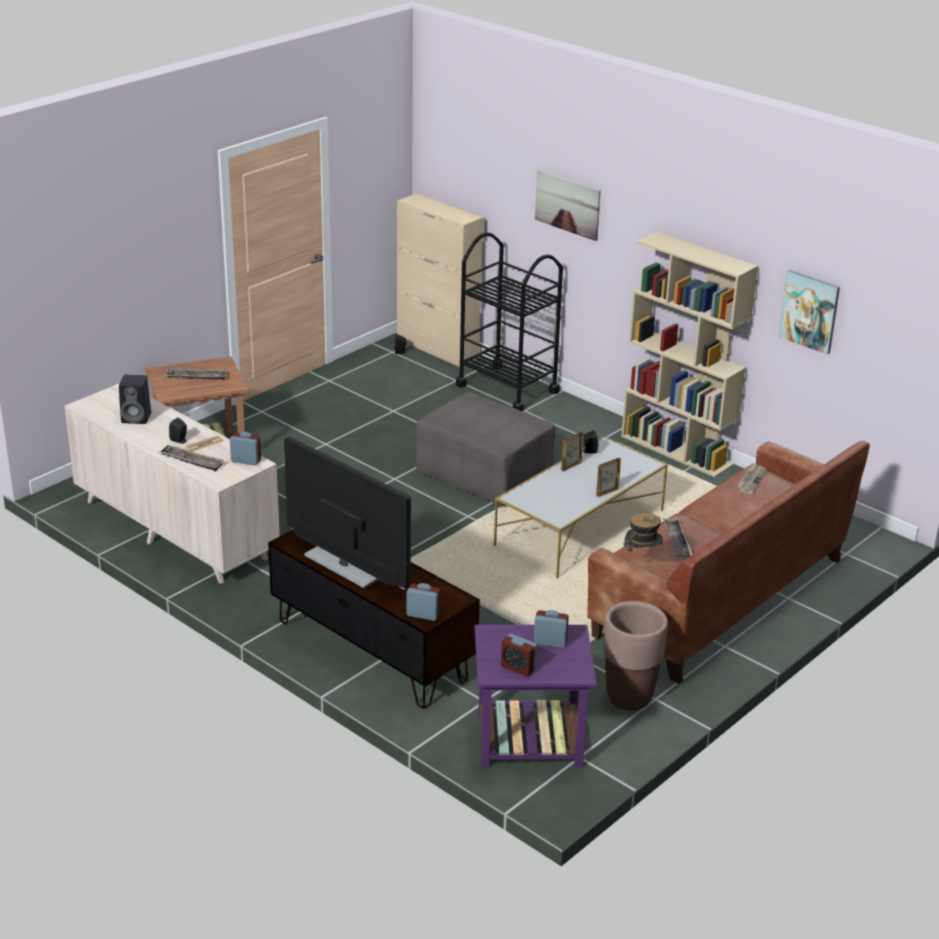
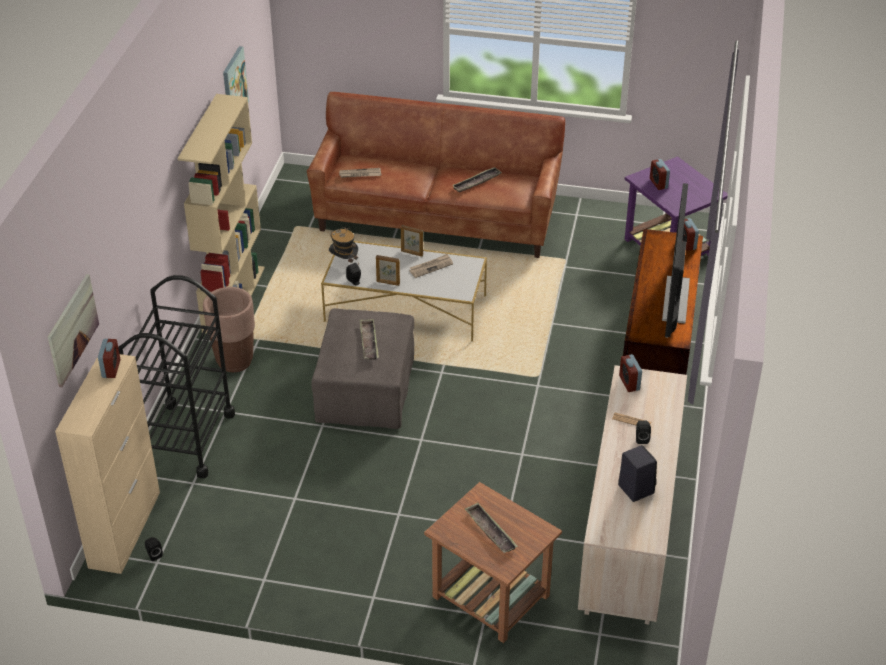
camera: 120 degrees left, 10 degrees up
(191, 461) = (663, 413): tray -> tray (369, 342)
(518, 668) = (697, 186): alarm clock -> alarm clock (111, 369)
(567, 204) = (132, 234): picture -> picture (72, 329)
(574, 495) = (431, 267): none -> newspaper
(629, 697) = (586, 224): brown planter -> brown planter (235, 361)
(642, 556) = (530, 174): hat -> hat (344, 262)

